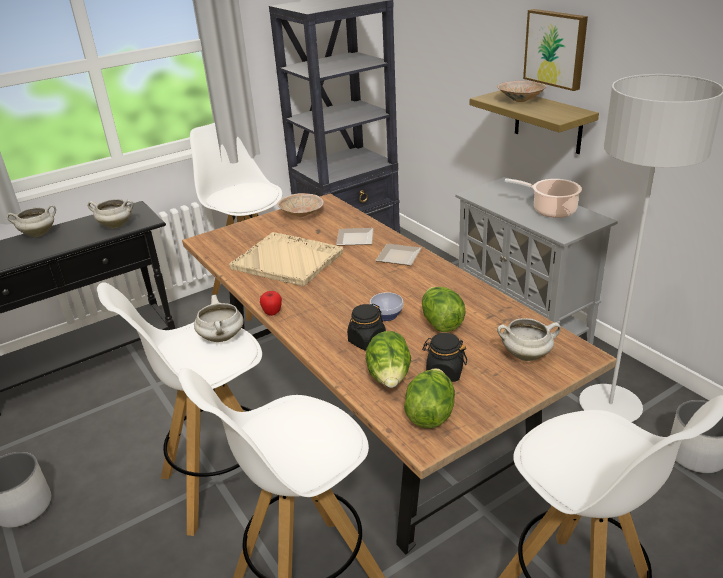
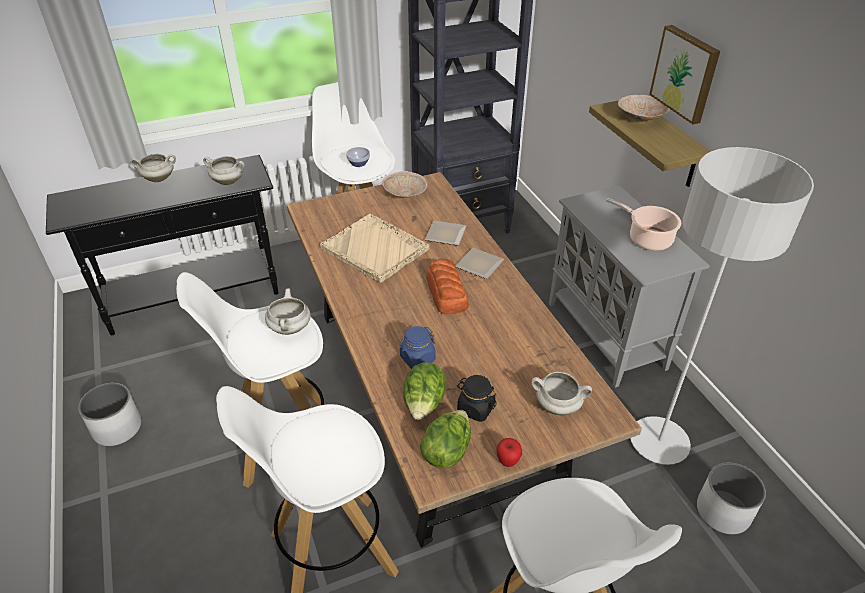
camera: 10 degrees right, 10 degrees up
(272, 313) = (343, 308): apple -> apple (508, 461)
(367, 341) = (417, 358): black jar -> blue jar
(375, 284) = (446, 293): none -> bread
(387, 315) = (446, 332): bowl -> bowl (359, 163)
(441, 323) = (492, 352): lettuce -> none

